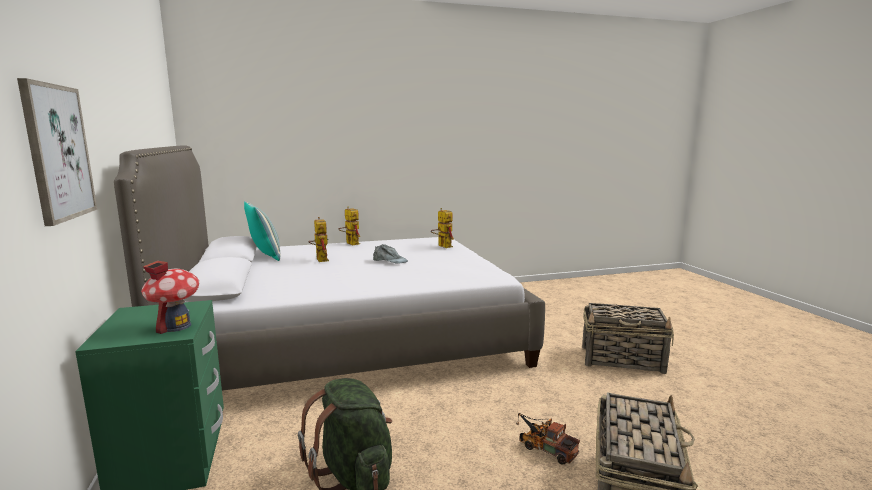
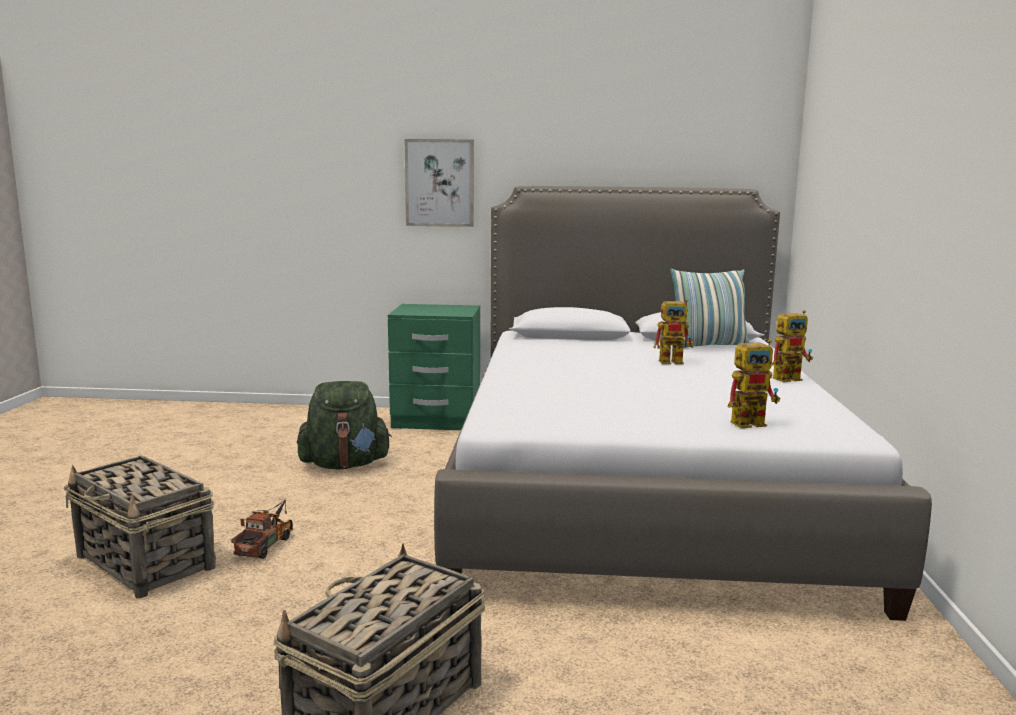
camera: 110 degrees right, 0 degrees up
(176, 326) = (417, 312): toy house -> none
(390, 260) = (638, 383): grey cap -> none
(544, 448) = (267, 544): toy truck -> toy truck turned 45 degrees counterclockwise

